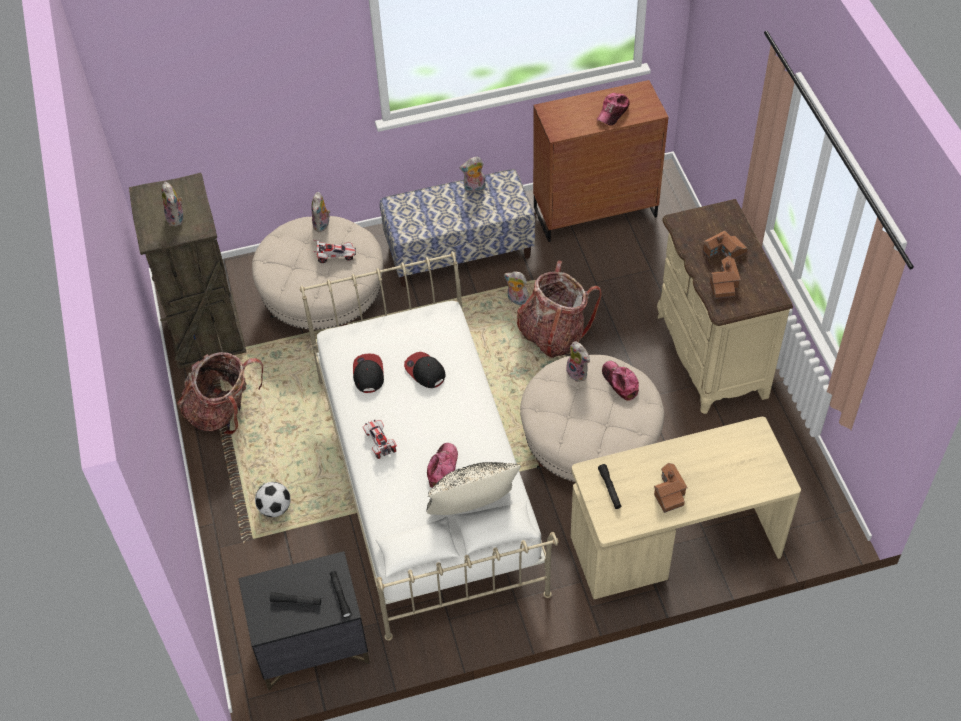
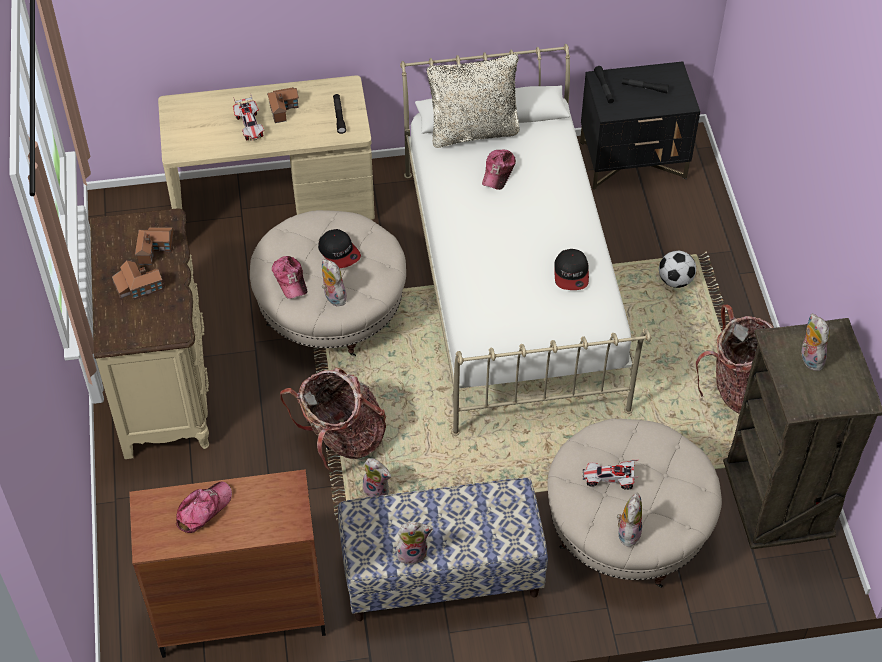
camera: 175 degrees left, 0 degrees up
(379, 442) = (562, 202): toy car -> toy car (250, 126)
(425, 371) = (507, 269): cap -> cap (339, 252)

